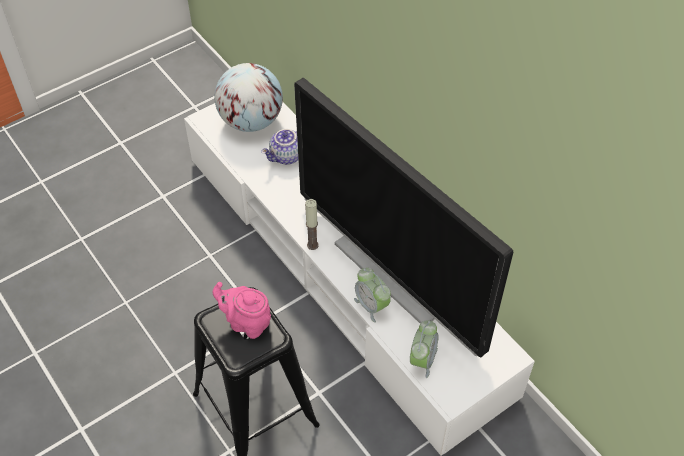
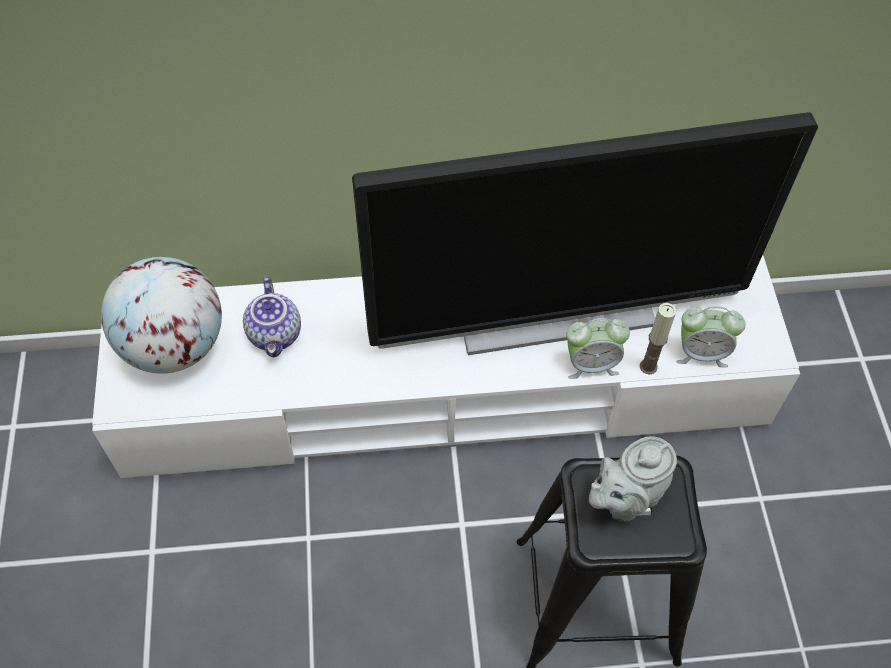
camera: 60 degrees left, 5 degrees up
(246, 323) = (625, 498): pink teapot -> grey teapot
(312, 245) = (452, 381): candle -> candle (648, 366)
(422, 359) = (701, 352): alarm clock -> alarm clock turned 135 degrees clockwise

